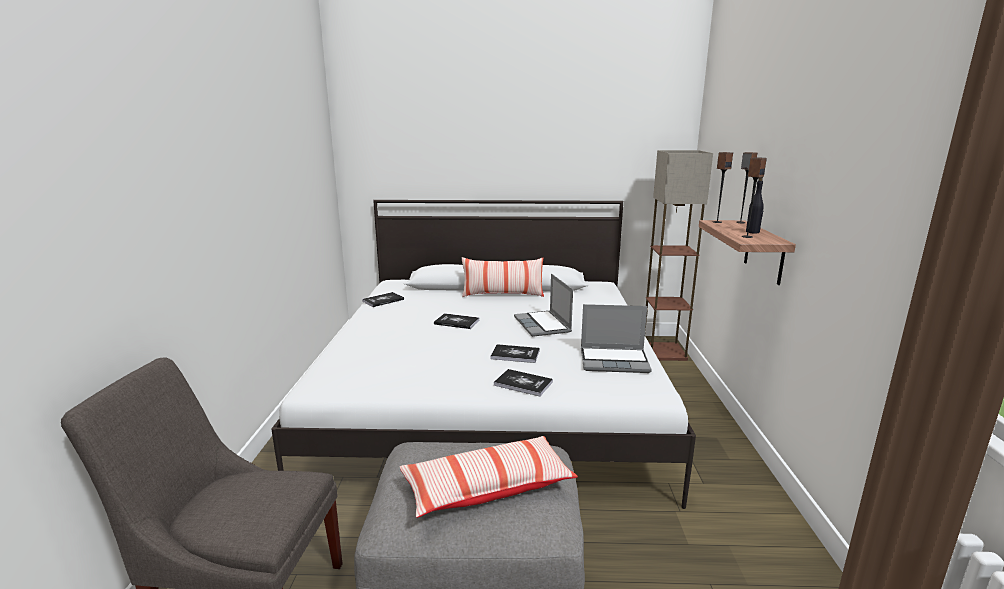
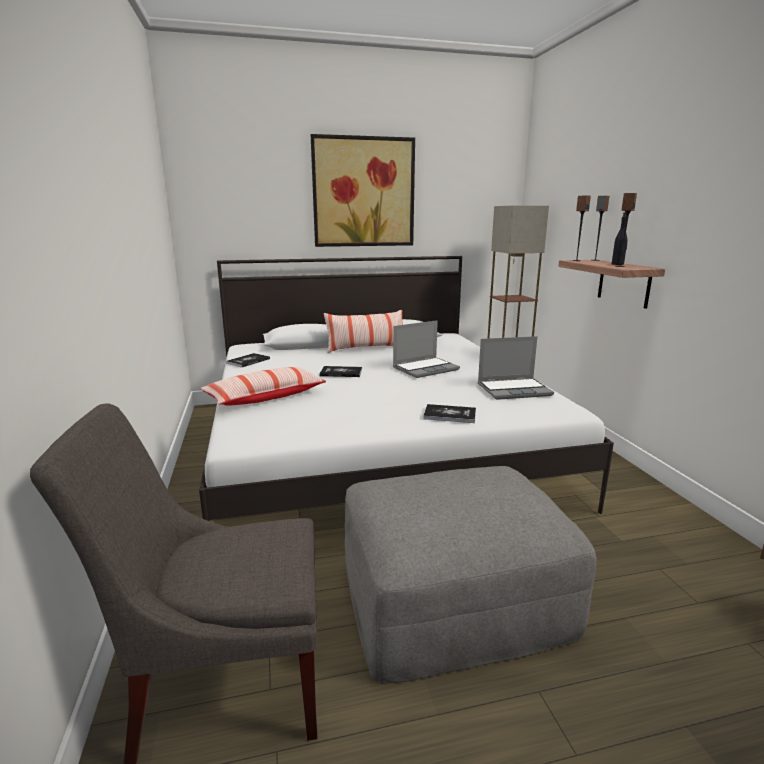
camera: 15 degrees left, 0 degrees up
(487, 488) = (481, 506): pillow -> pillow (265, 397)
(515, 354) = (421, 393): book -> none
(518, 135) = (363, 192): none -> picture
(543, 325) = (426, 368): laptop -> laptop turned 90 degrees counterclockwise

